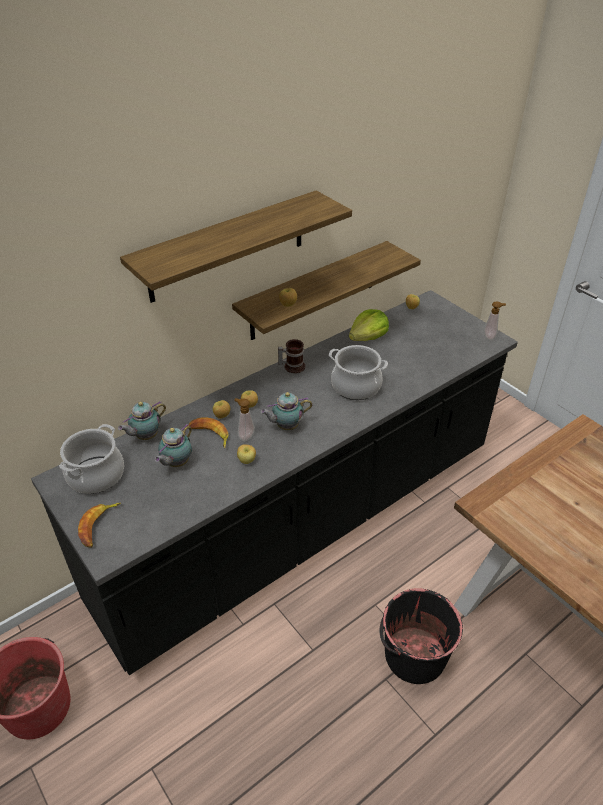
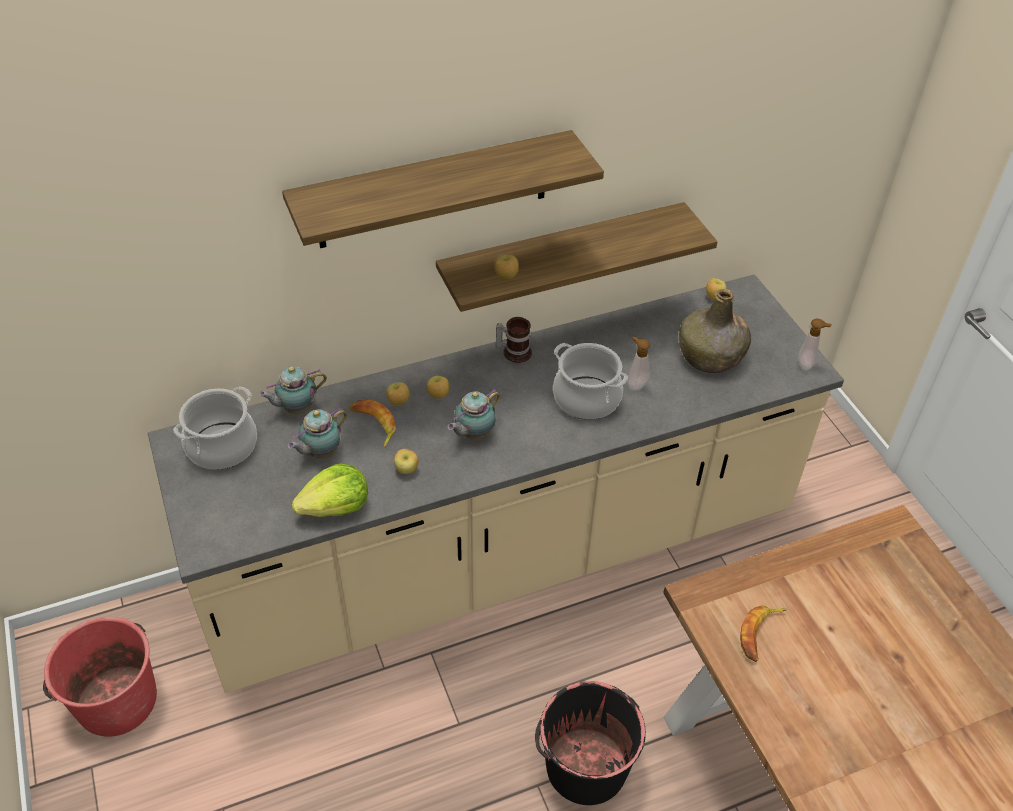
camera: 15 degrees right, 5 degrees up
(98, 526) = (204, 512): banana -> banana (760, 634)
(245, 436) = (416, 436): soap dispenser -> soap dispenser (635, 384)
(286, 426) = (473, 434): teapot -> teapot turned 45 degrees counterclockwise
(301, 522) = (502, 555): black counter -> beige counter
(368, 337) = (633, 330): lettuce -> lettuce (336, 507)
(426, 344) = (711, 356): none -> green bottle

